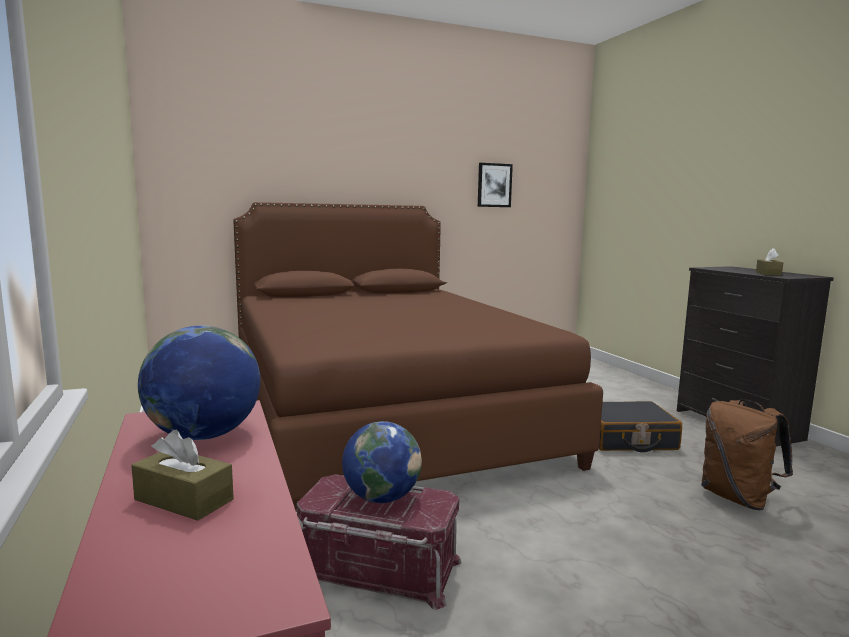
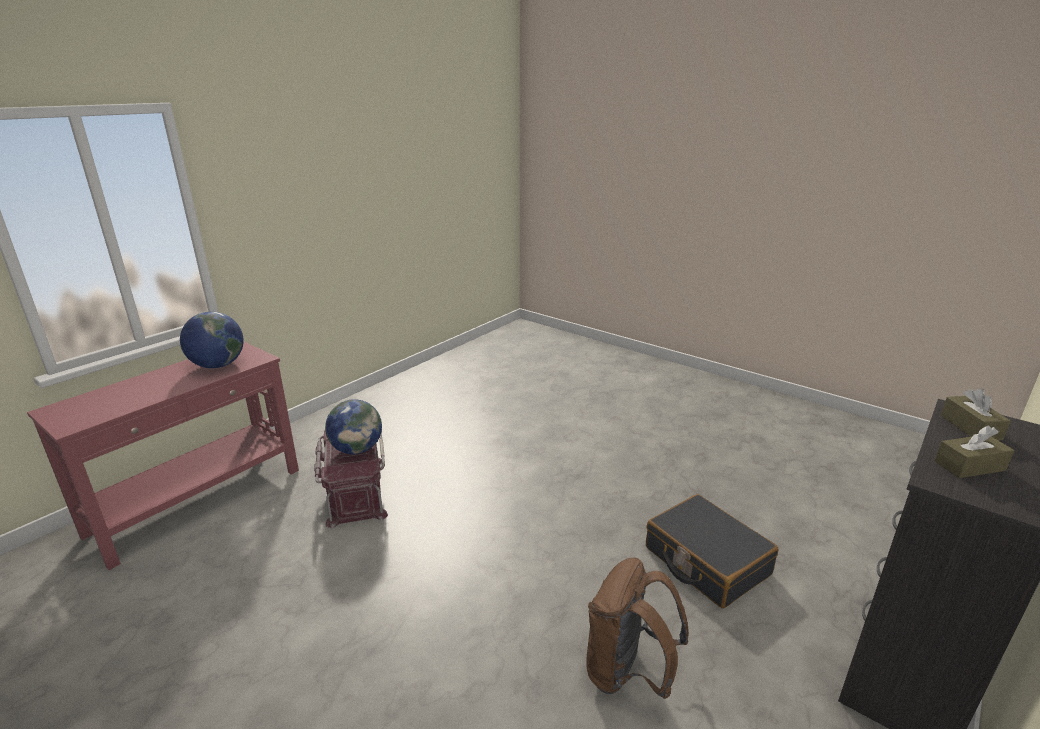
camera: 60 degrees right, 15 degrees up
(184, 499) = (145, 387): brown tissue box -> brown tissue box (970, 427)
(383, 417) = (580, 411): brown bed -> none
(494, 185) = (892, 177): picture -> none

